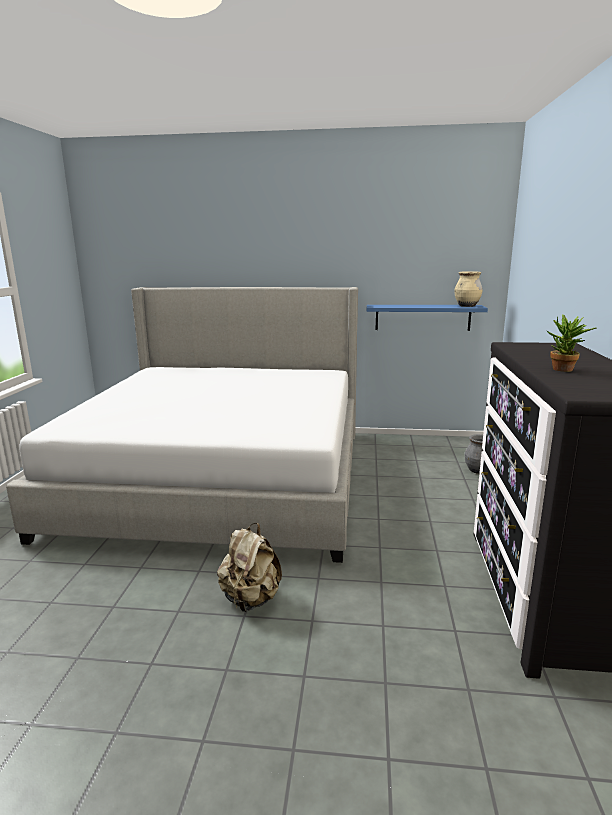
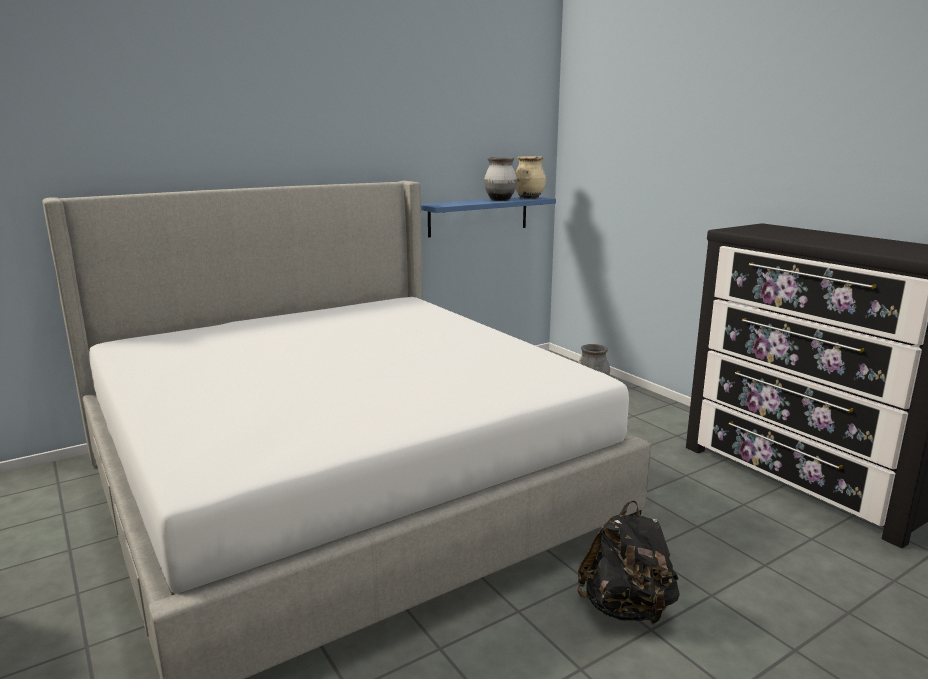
camera: 40 degrees left, 0 degrees up
(250, 599) = (626, 609): beige backpack -> black backpack
(436, 306) = (500, 200): none -> grey vase
(564, 370) = (862, 245): potted plant -> none

